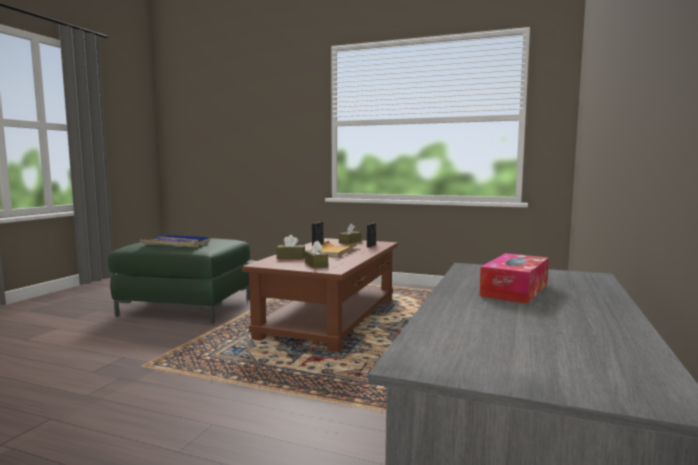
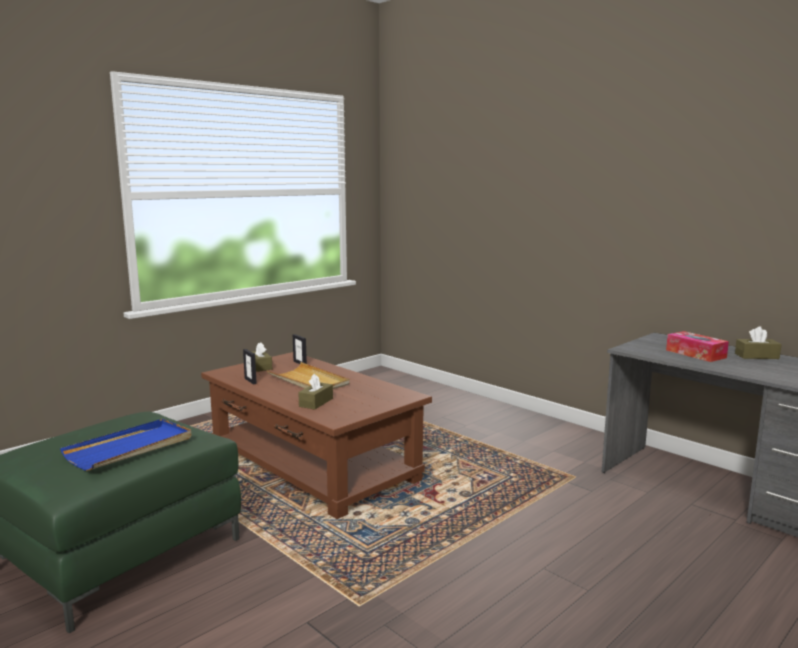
camera: 65 degrees left, 5 degrees up
(316, 264) = (373, 398): brown tissue box -> brown tissue box (756, 356)

